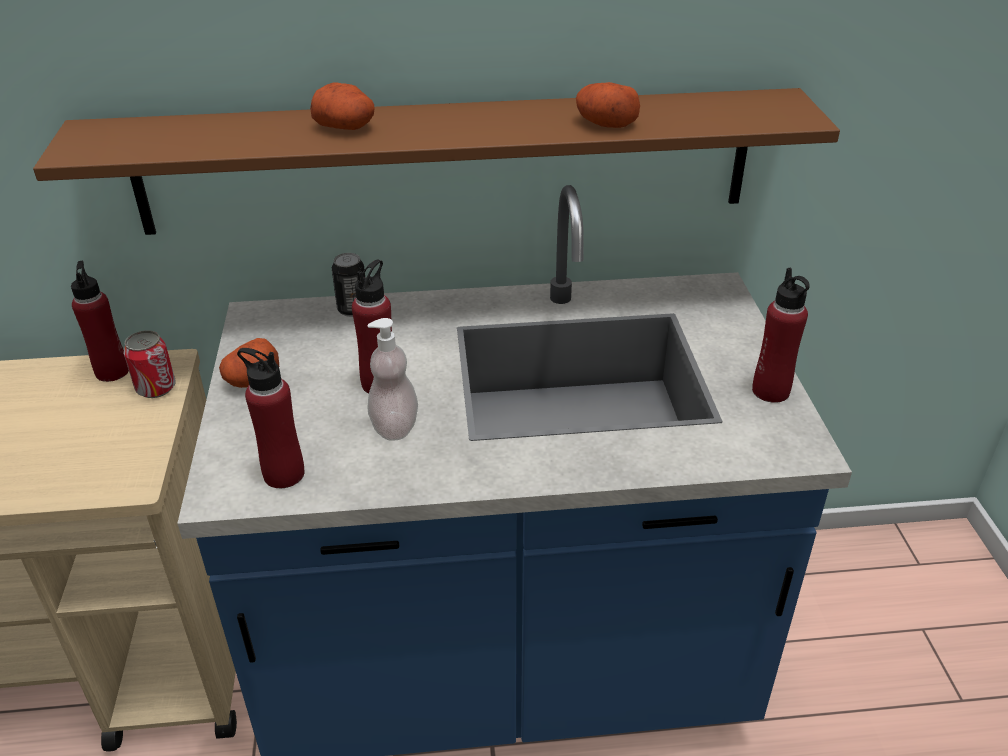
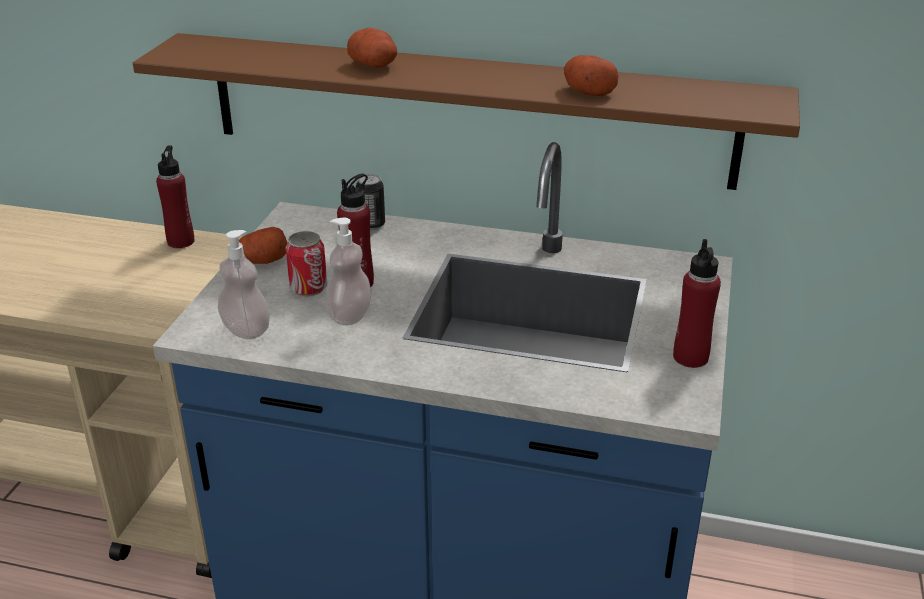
camera: 20 degrees right, 5 degrees down
(156, 388) = (206, 259): can -> can (308, 288)
(283, 474) = (246, 330): red bottle -> soap dispenser

